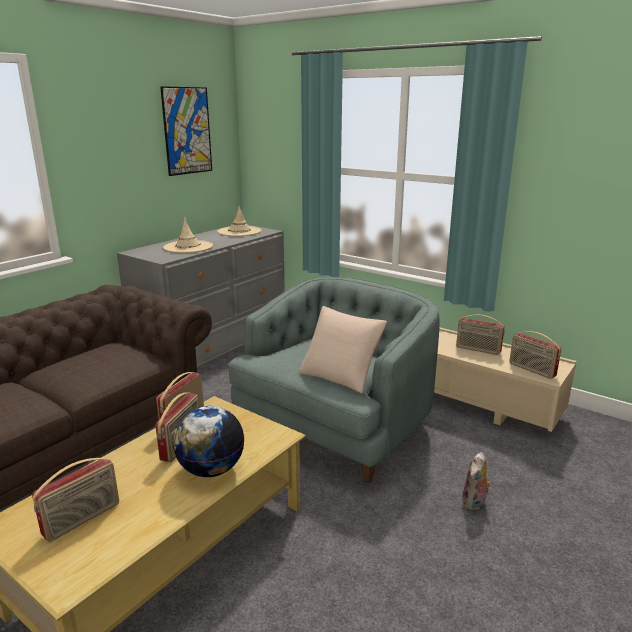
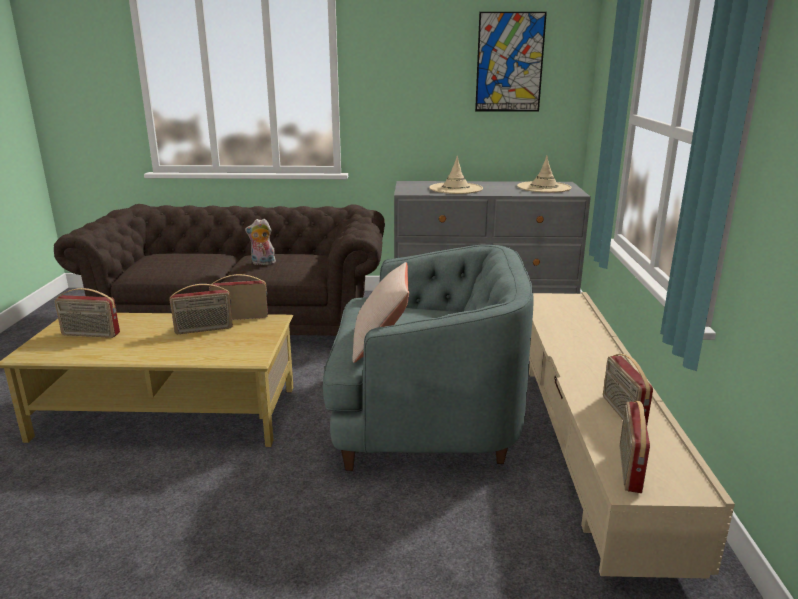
camera: 55 degrees right, 0 degrees up
(211, 469) = (177, 350): globe -> none
(474, 503) = (379, 556): plush toy -> plush toy (262, 263)

